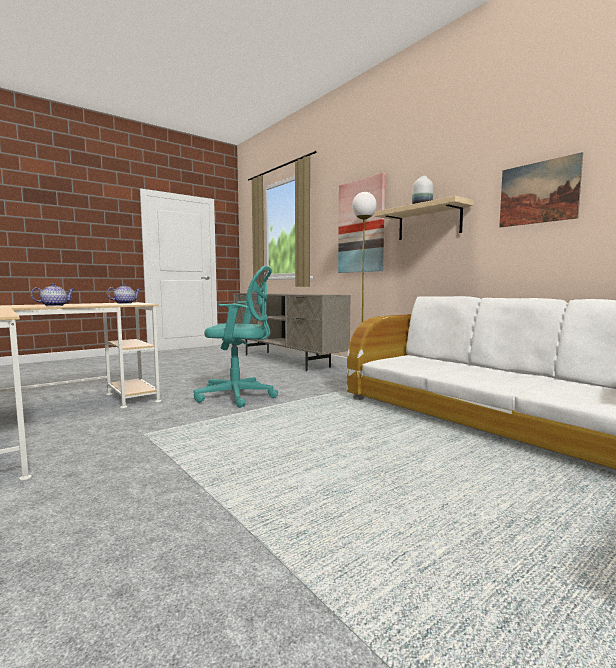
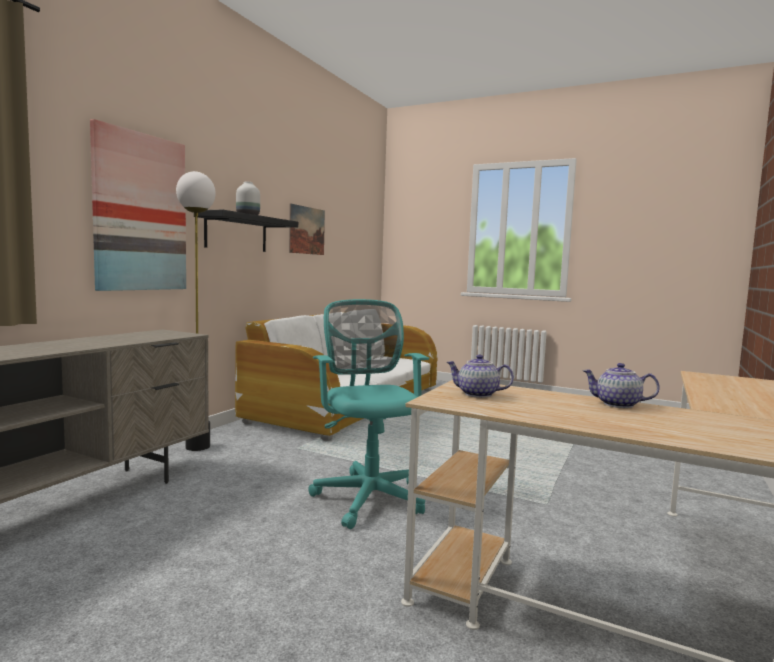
camera: 115 degrees left, 0 degrees up
(429, 222) = (236, 233): beige shelf -> black shelf

